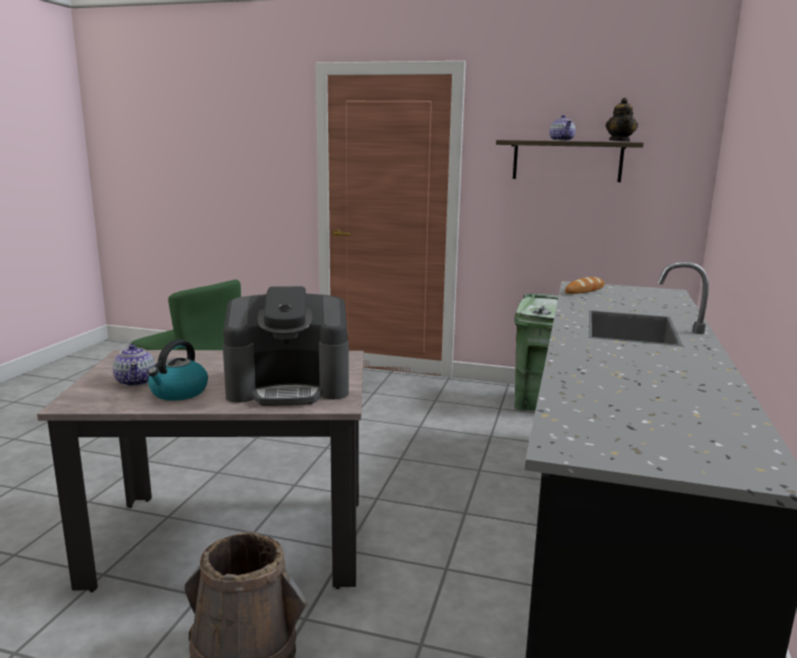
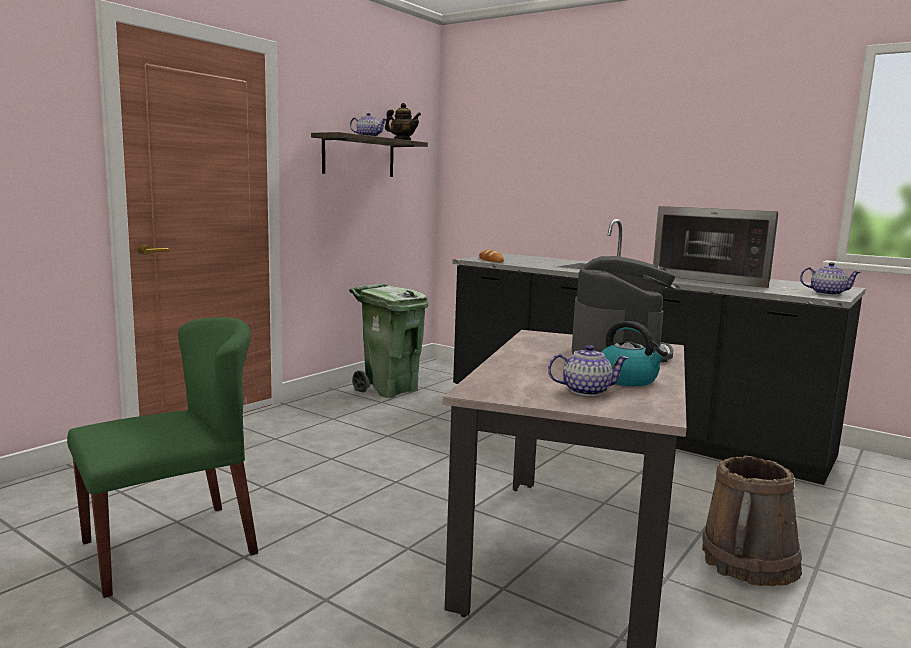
camera: 70 degrees left, 5 degrees down
(612, 448) = (827, 293): none -> teapot
(657, 380) = (717, 278): none -> microwave

